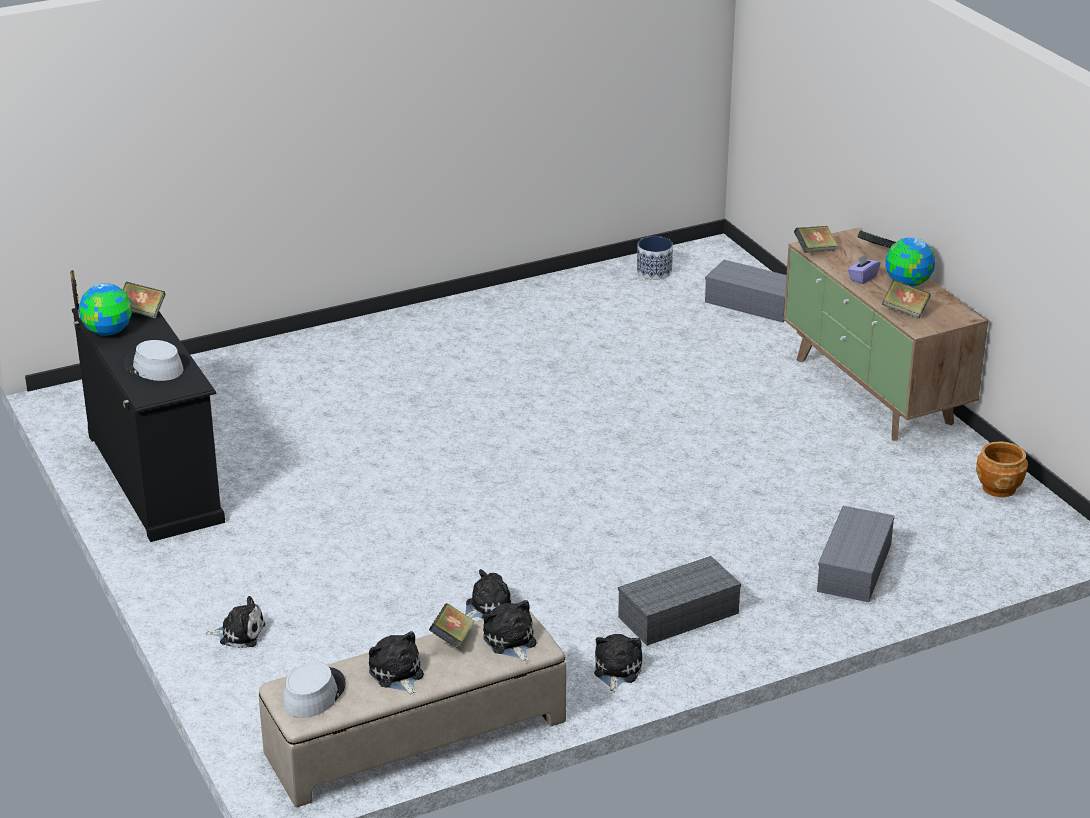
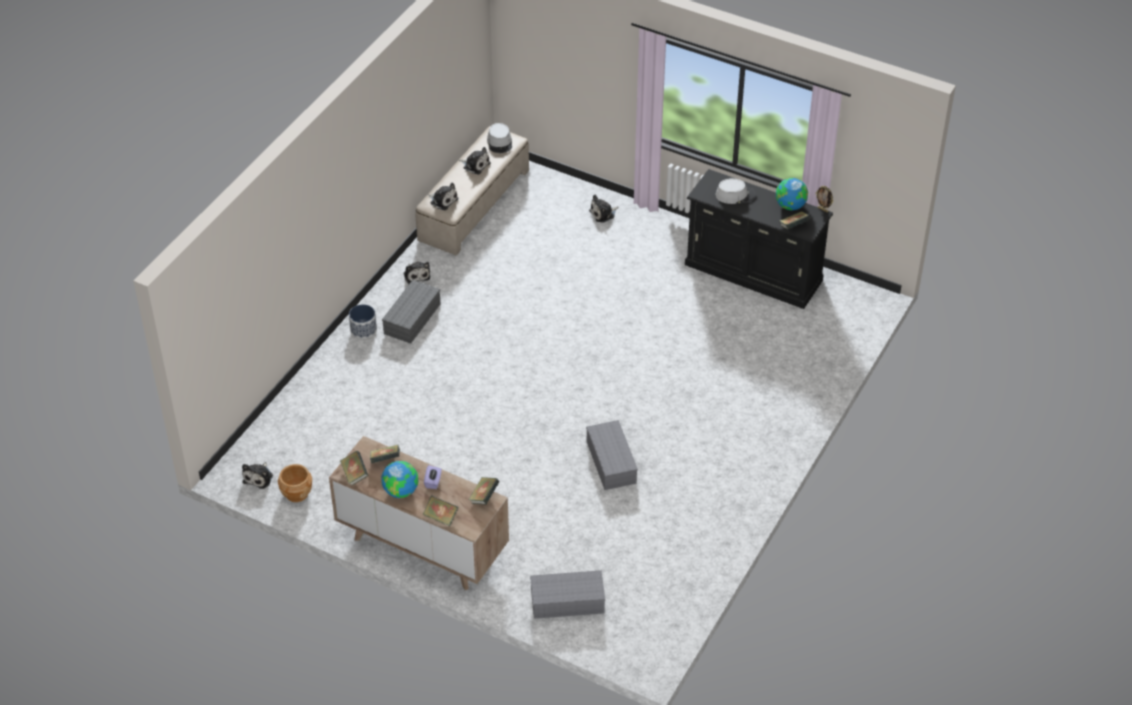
camera: 145 degrees right, 15 degrees up
(452, 639) = (469, 190): book -> book (354, 474)
(486, 607) = (507, 279): plush toy -> plush toy (259, 477)
(654, 272) = (663, 602): planter -> planter (363, 330)
(855, 569) = (343, 391): grey storage box -> grey storage box (610, 461)

